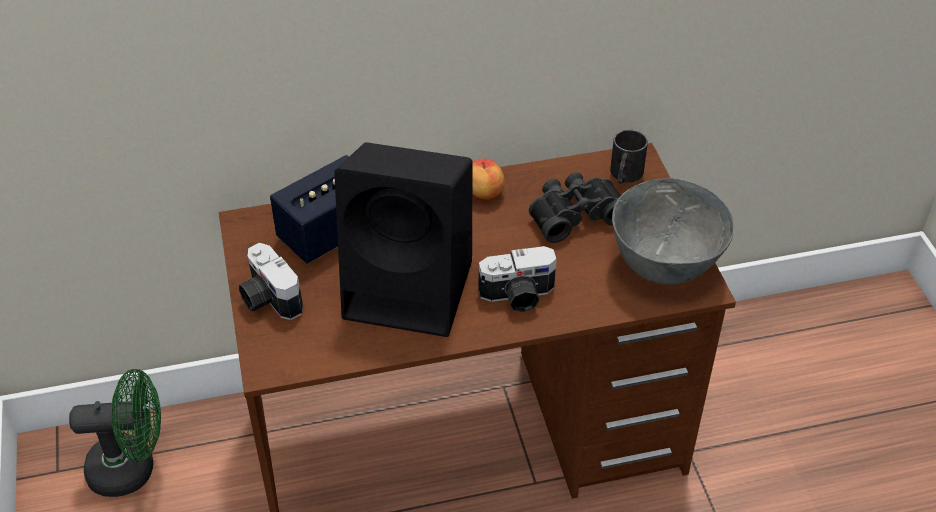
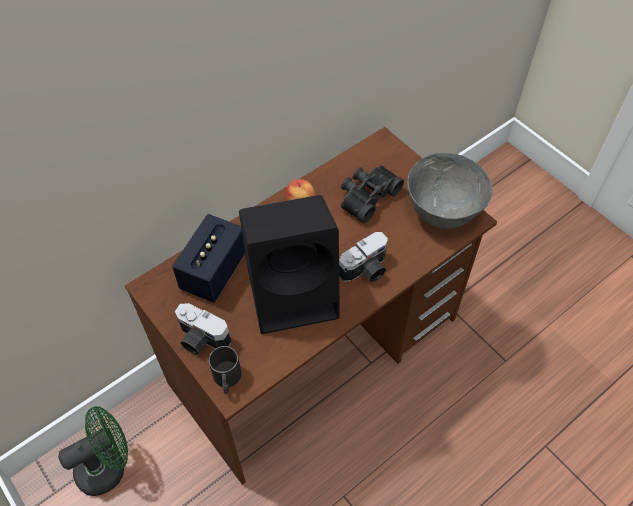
camera: 25 degrees left, 10 degrees up
(624, 175) = (382, 156): black mug -> black mug (227, 380)

